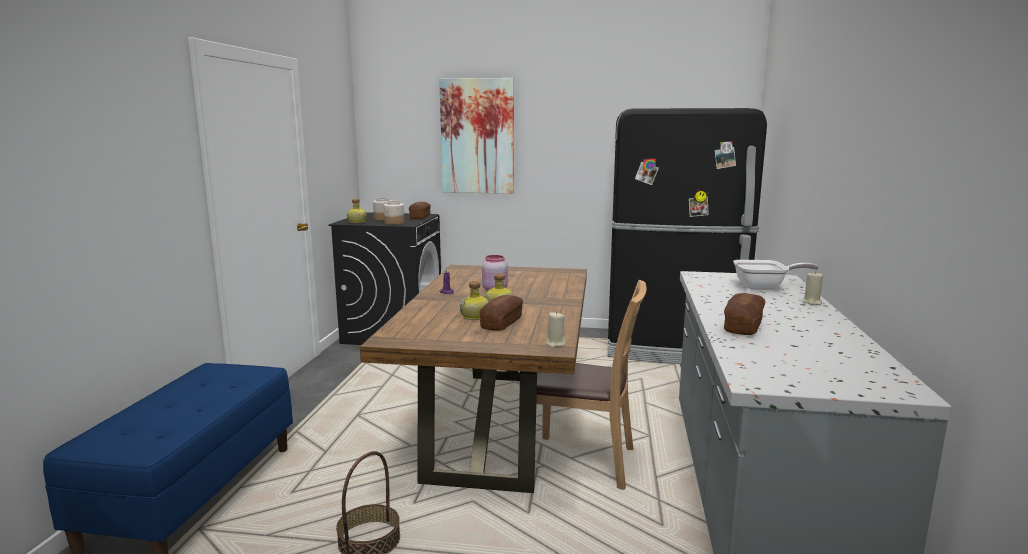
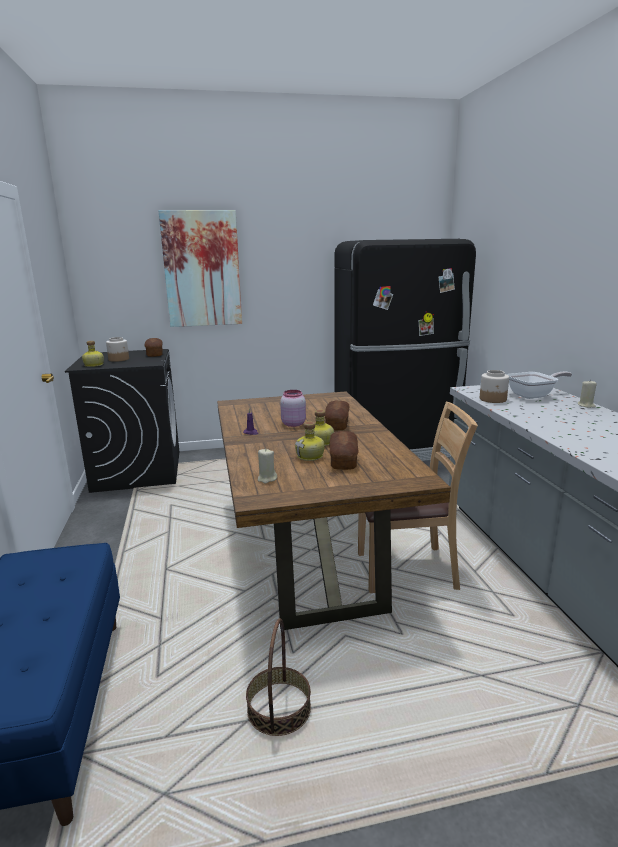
camera: 20 degrees left, 5 degrees up
(394, 223) = (137, 363): jar -> jar (493, 399)
(555, 344) = (417, 475): beige candle -> beige candle (267, 479)
(743, 326) = (575, 436): bread -> bread (337, 424)

